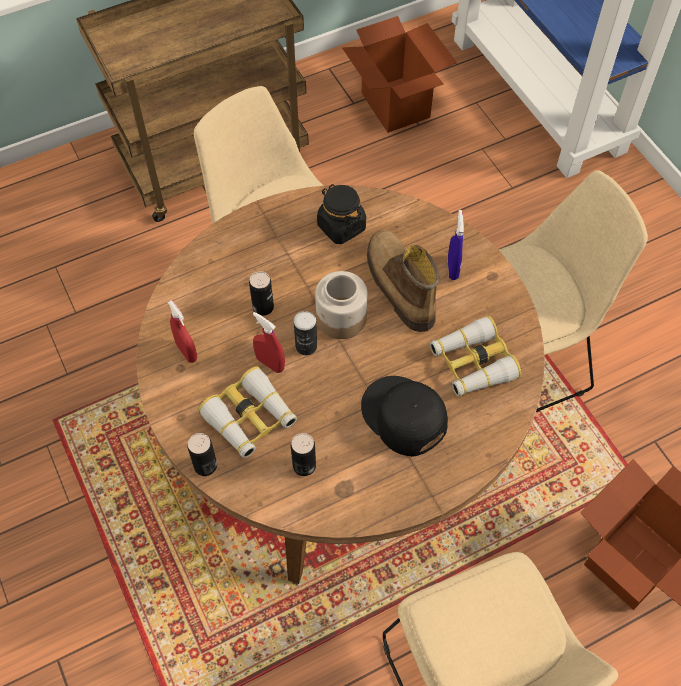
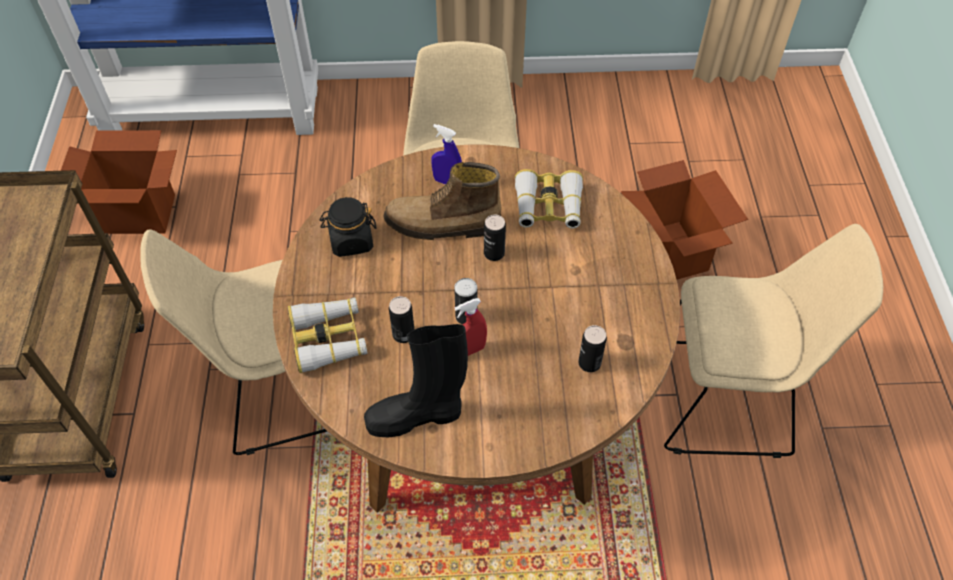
camera: 65 degrees left, 5 degrees down
(187, 352) = (417, 416): red spray bottle -> black boot
(205, 466) = (553, 443): can -> can (494, 253)
(250, 418) = (520, 388): binoculars -> binoculars (329, 339)
(341, 319) = (452, 279): jar -> none
(403, 417) = (575, 273): black cap -> none

